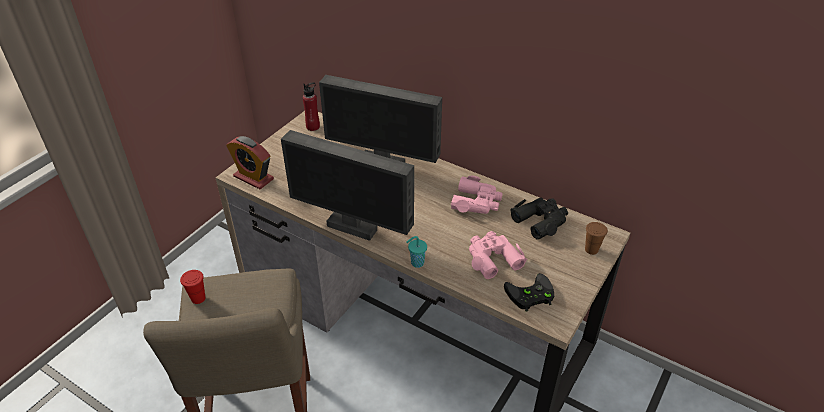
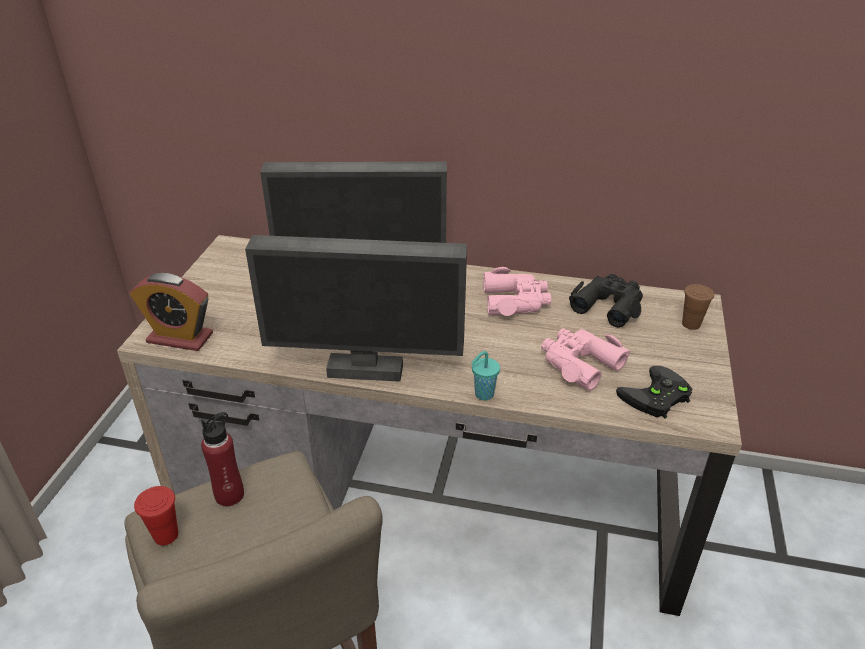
camera: 20 degrees left, 5 degrees down
(313, 127) = (238, 256): red bottle -> red bottle (229, 495)

